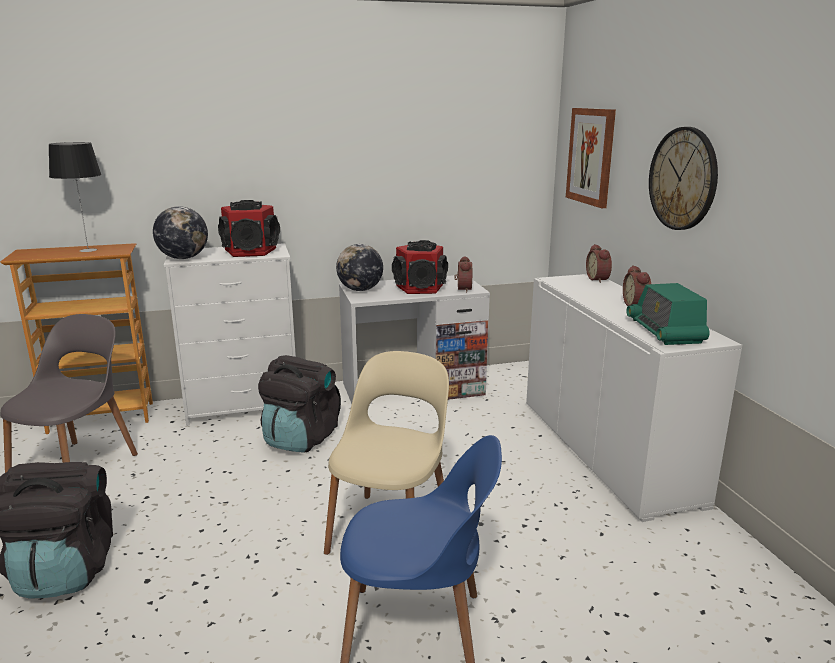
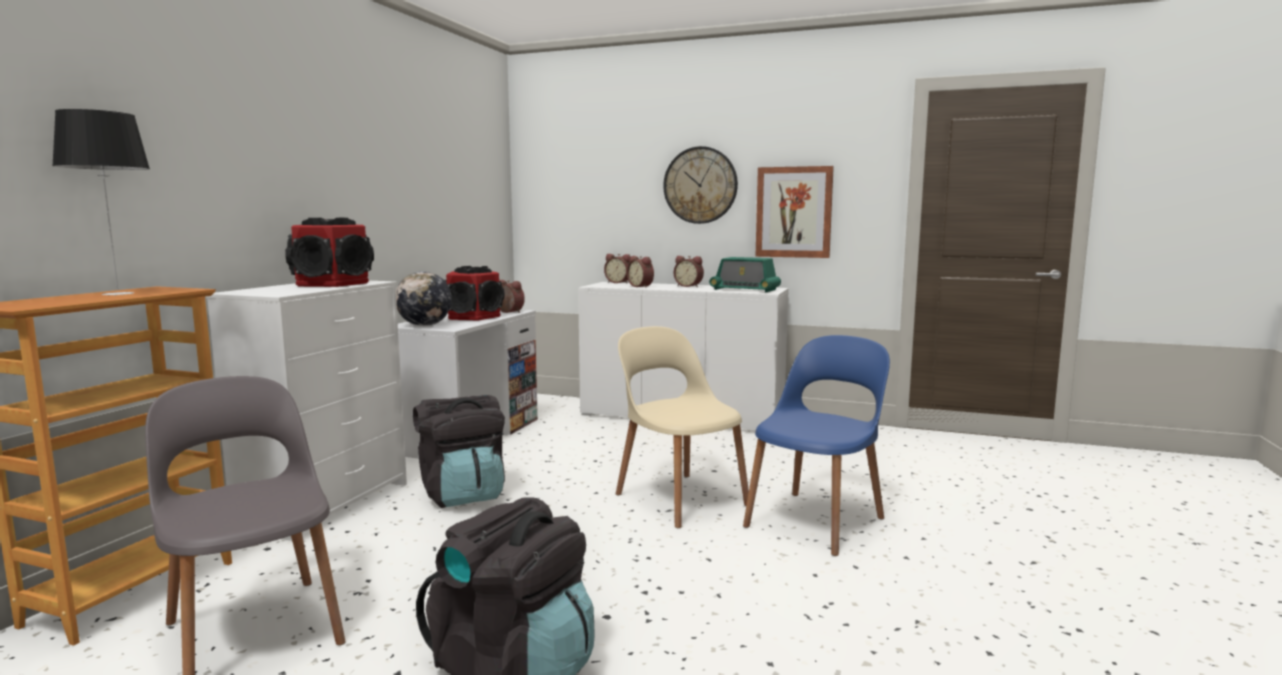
camera: 55 degrees left, 10 degrees down
(183, 258) = (278, 292): globe -> none
(587, 293) = (641, 286): none -> alarm clock
(591, 156) = (573, 182): picture -> picture (793, 212)

